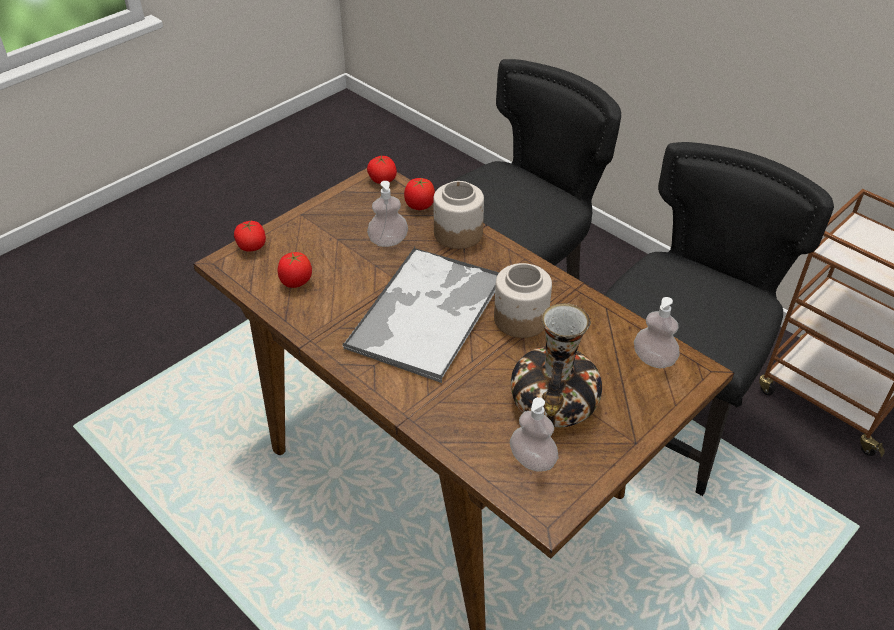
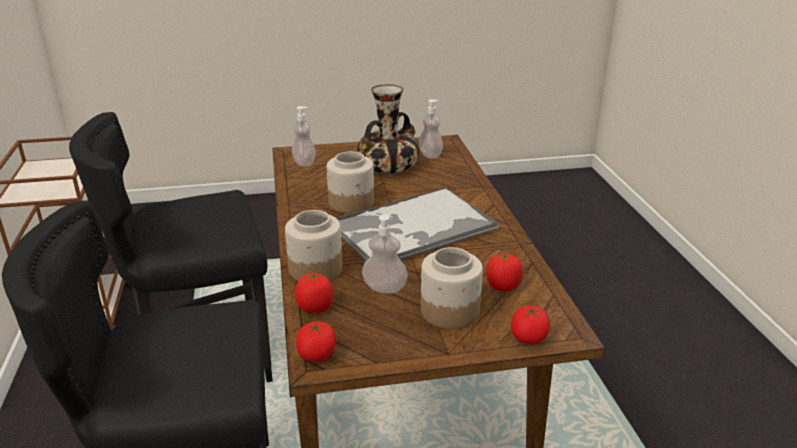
camera: 145 degrees left, 15 degrees down
(322, 242) = (449, 312): none -> jar

